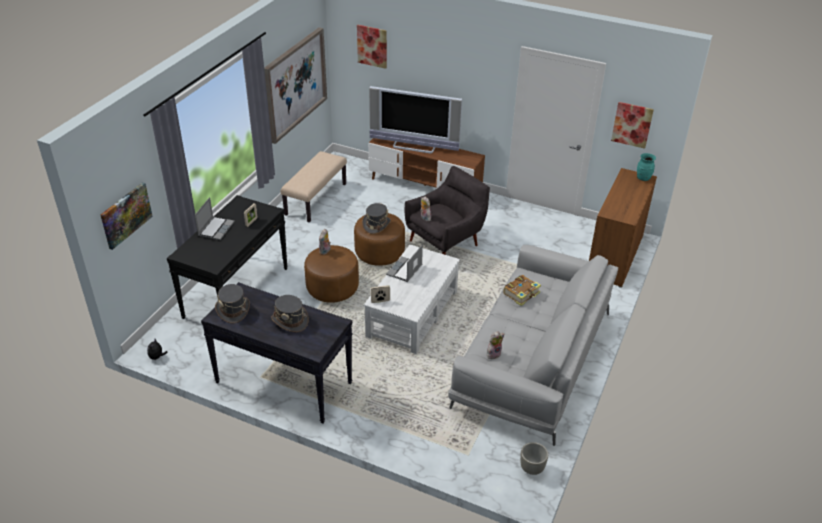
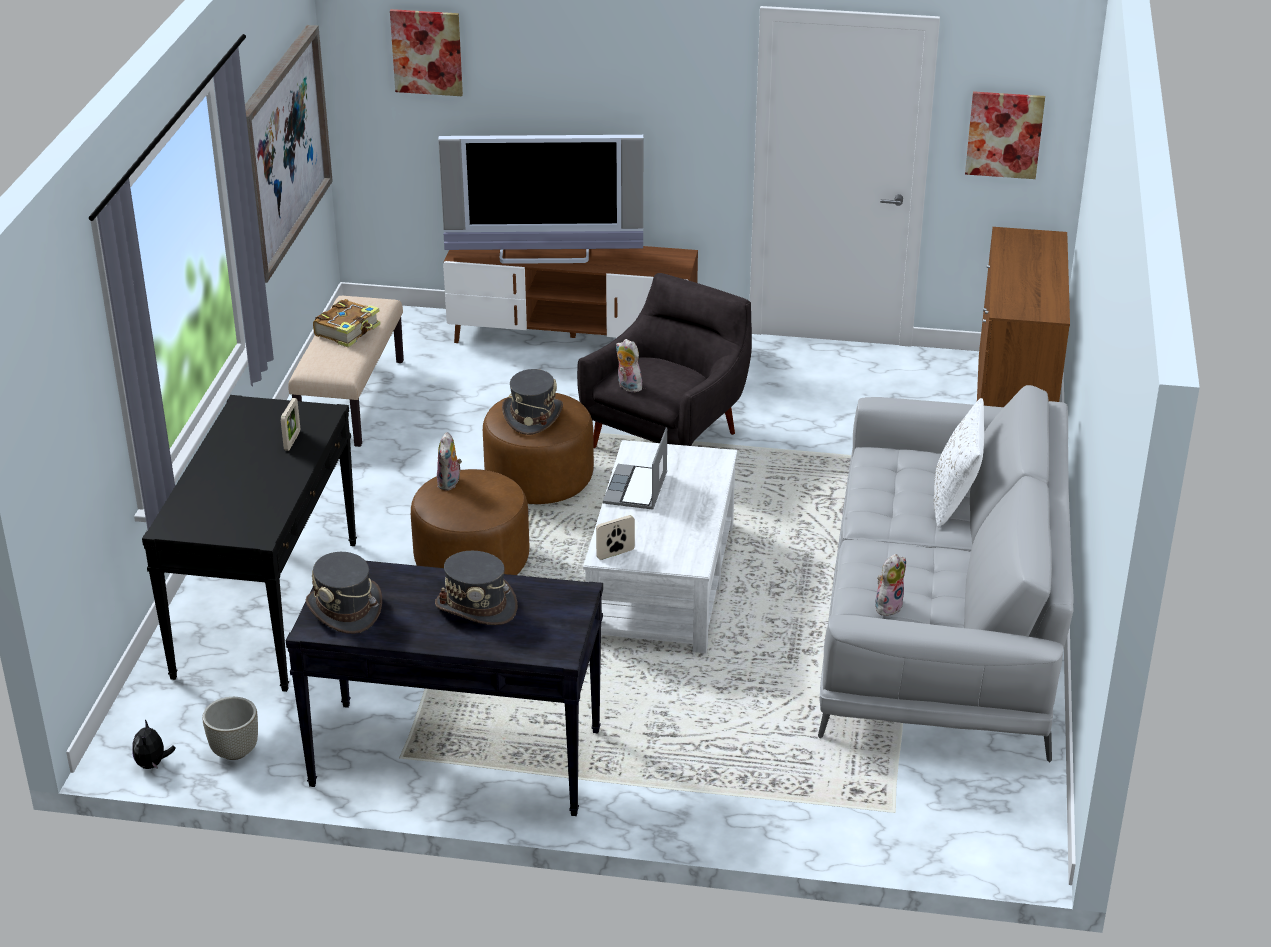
camera: 15 degrees left, 5 degrees down
(126, 215) = (64, 446): picture -> none
(216, 229) = (221, 465): laptop -> none
(522, 294) = (891, 491): book -> book (348, 331)
(532, 469) = (1027, 810): grey planter -> grey planter (235, 751)
(550, 304) = (955, 500): none -> white pillow
(643, 178) = (1043, 239): turquoise vase -> none

